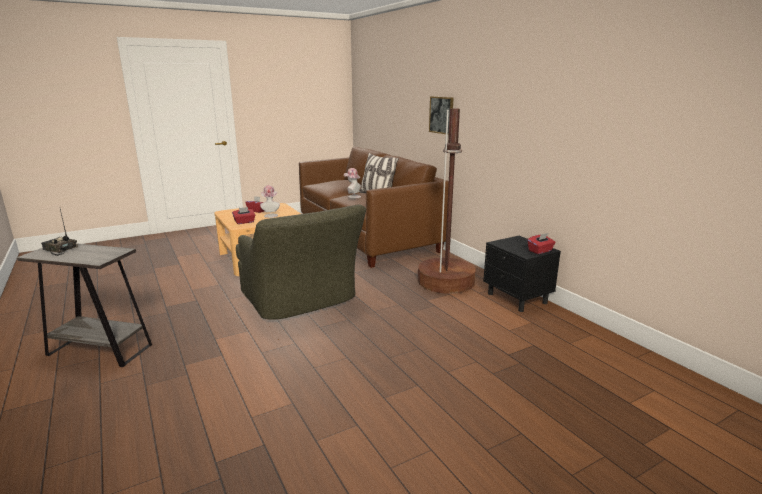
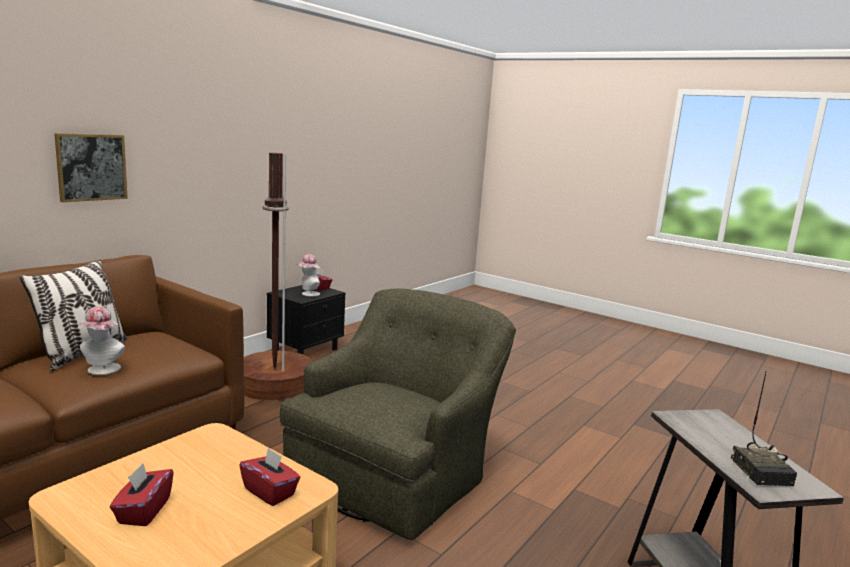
camera: 115 degrees left, 5 degrees down
(270, 215) = (192, 474): hat -> hat (308, 294)

